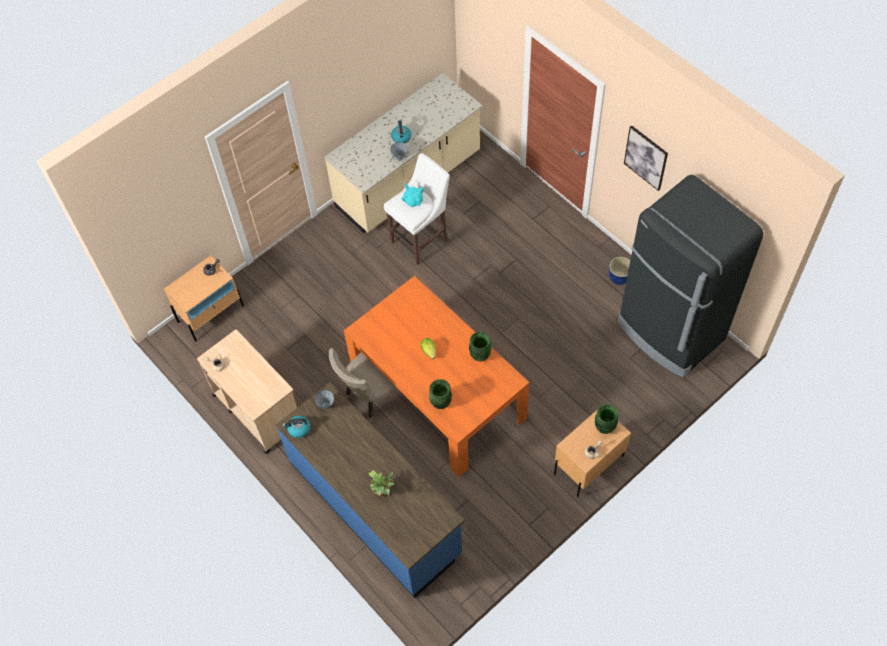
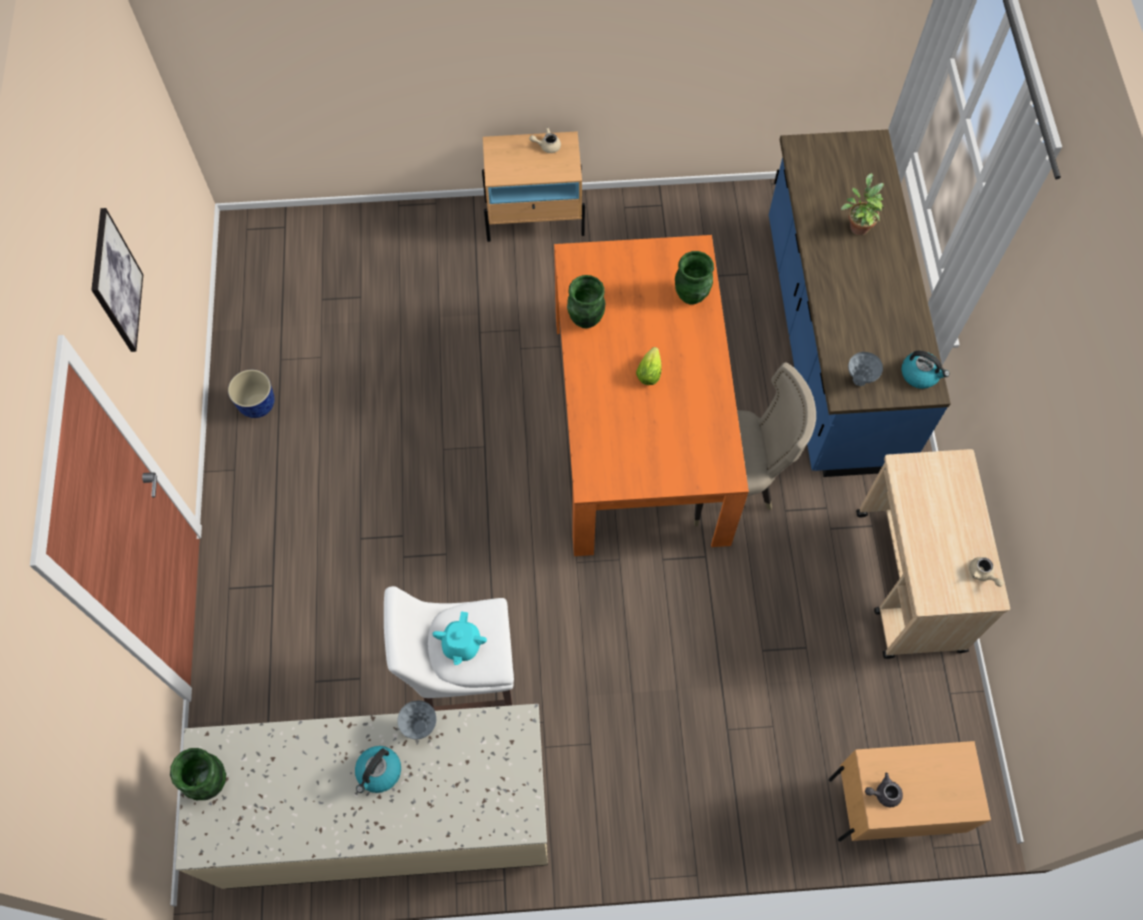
camera: 145 degrees left, 5 degrees up
(604, 427) = (506, 161): green vase -> green vase (210, 782)
(670, 332) = (277, 292): black fridge -> none

